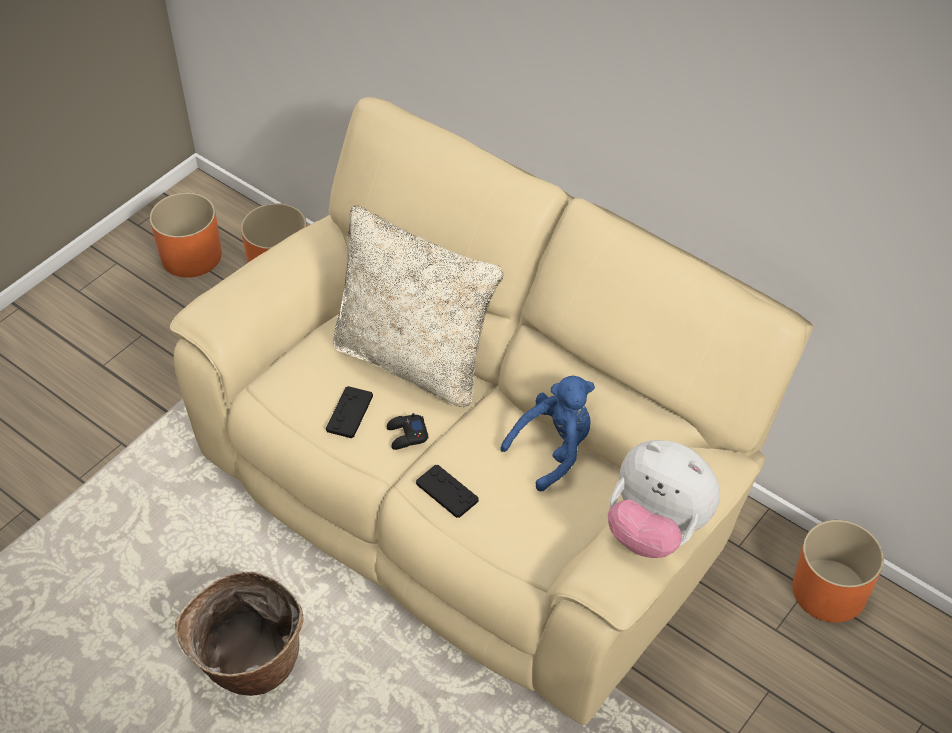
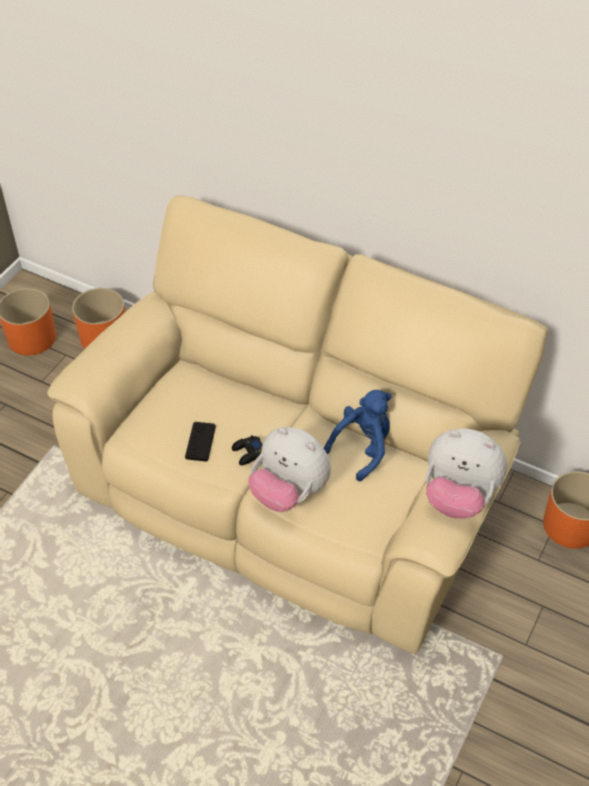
camera: 10 degrees left, 0 degrees up
(248, 664) = (146, 649): basket -> none
(413, 365) = (241, 398): beige pillow -> none
(447, 492) = (289, 492): black game controller -> plush toy

